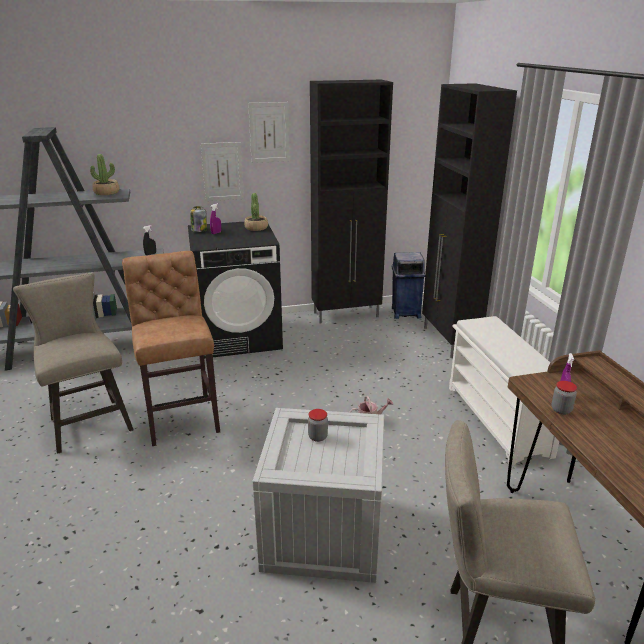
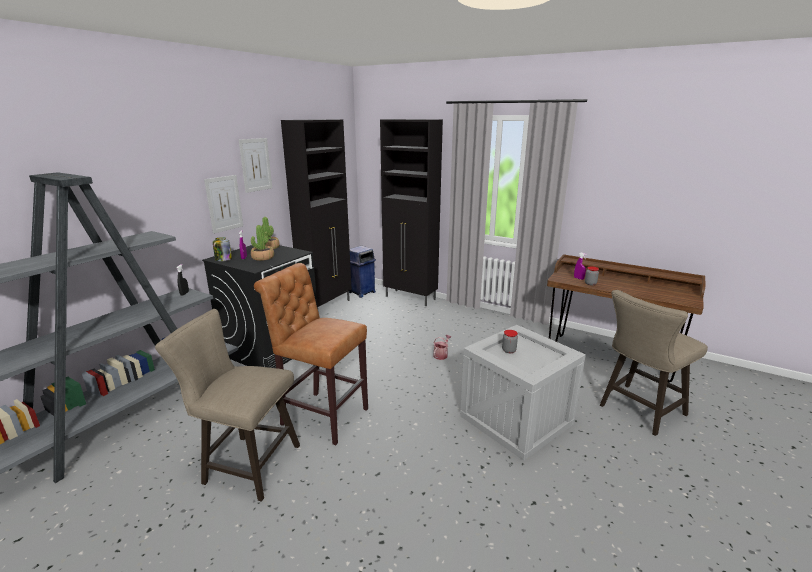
camera: 45 degrees left, 5 degrees down
(106, 192) = (137, 237): potted plant -> potted plant (263, 257)
(499, 421) = (495, 325): white shoe rack -> none

